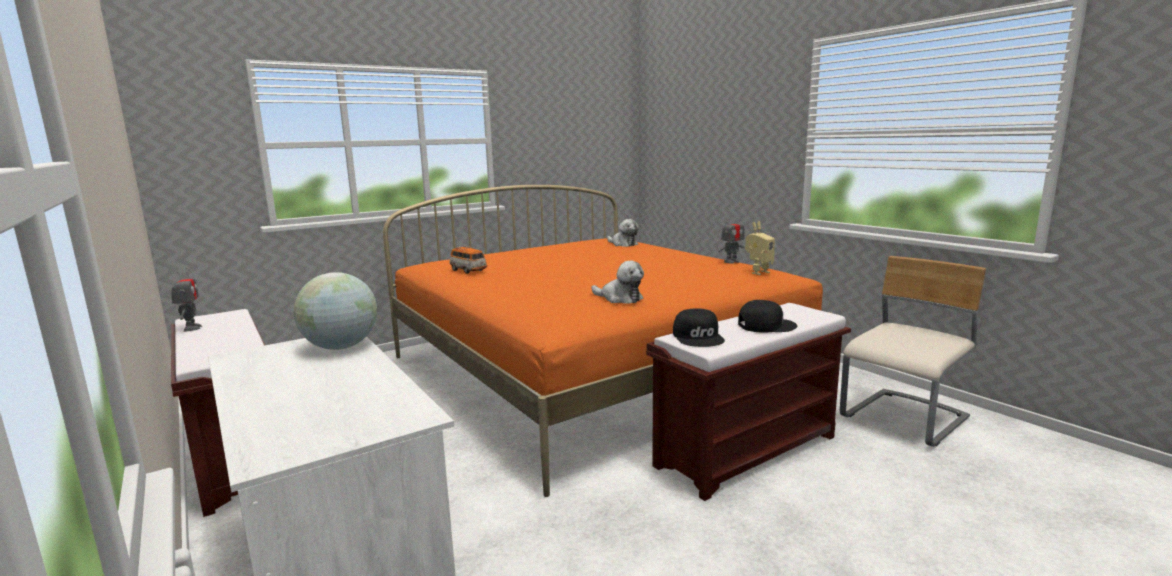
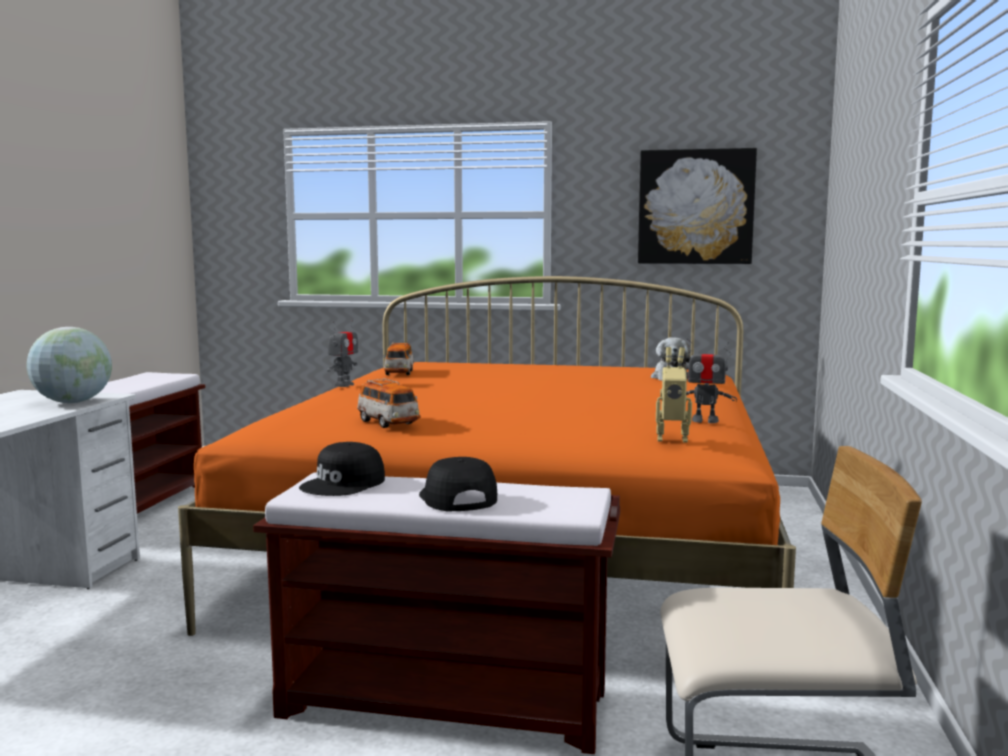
camera: 45 degrees right, 5 degrees down
(192, 328) = (127, 379): toy robot -> toy robot (344, 385)
(577, 134) = (695, 207): none -> picture
(619, 298) = (388, 423): plush toy -> toy car
(766, 325) = (456, 498): black cap -> black cap turned 150 degrees counterclockwise

